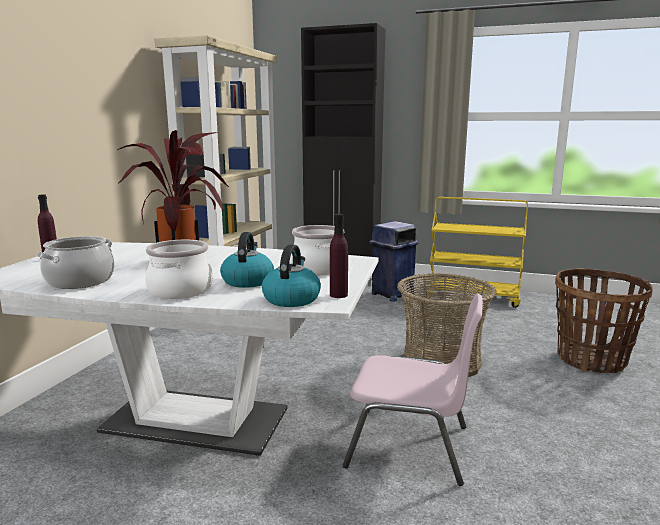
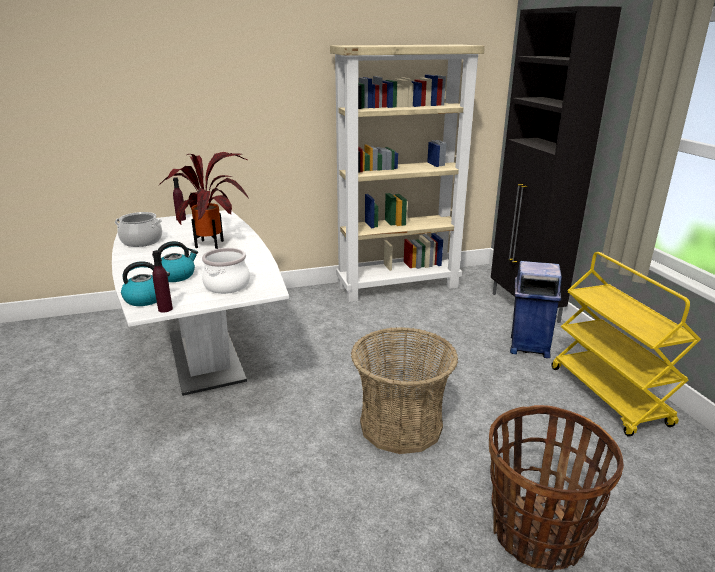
camera: 55 degrees right, 10 degrees up
(181, 290) = (142, 267): cooking pot -> none
(410, 446) = (238, 453): pink chair -> none

